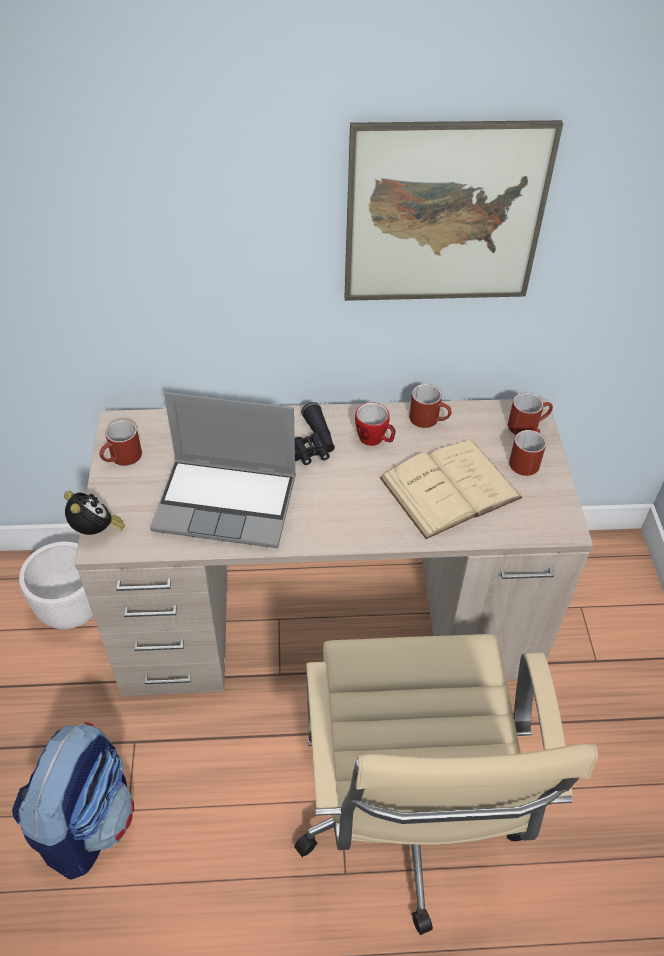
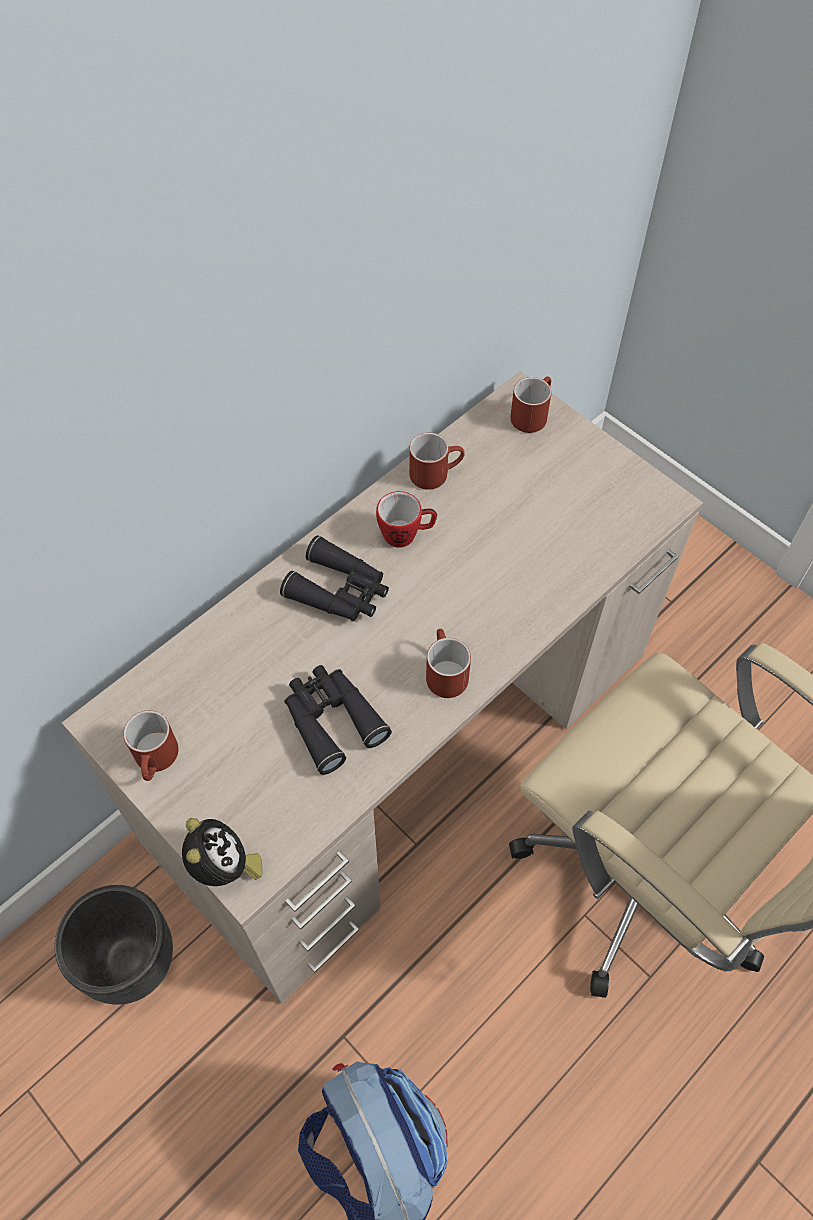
camera: 40 degrees left, 10 degrees up
(73, 610) = (131, 960): white planter -> black planter
(96, 531) = (224, 868): alarm clock -> alarm clock turned 60 degrees clockwise
(228, 502) = (331, 720): laptop -> black binoculars
(445, 215) = (397, 230): picture -> none
(450, 488) = (528, 535): beige book -> none
(525, 460) = (565, 454): red mug -> red mug (443, 672)

